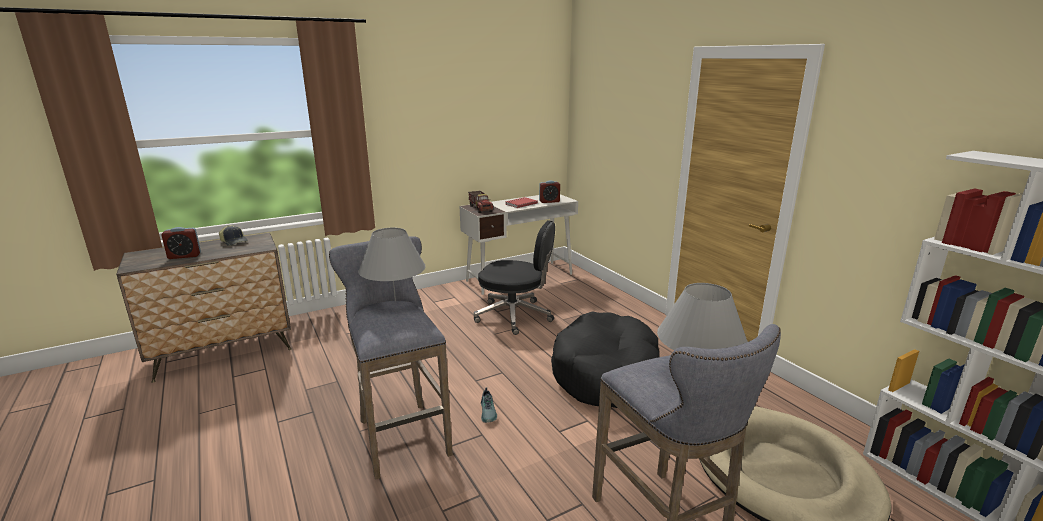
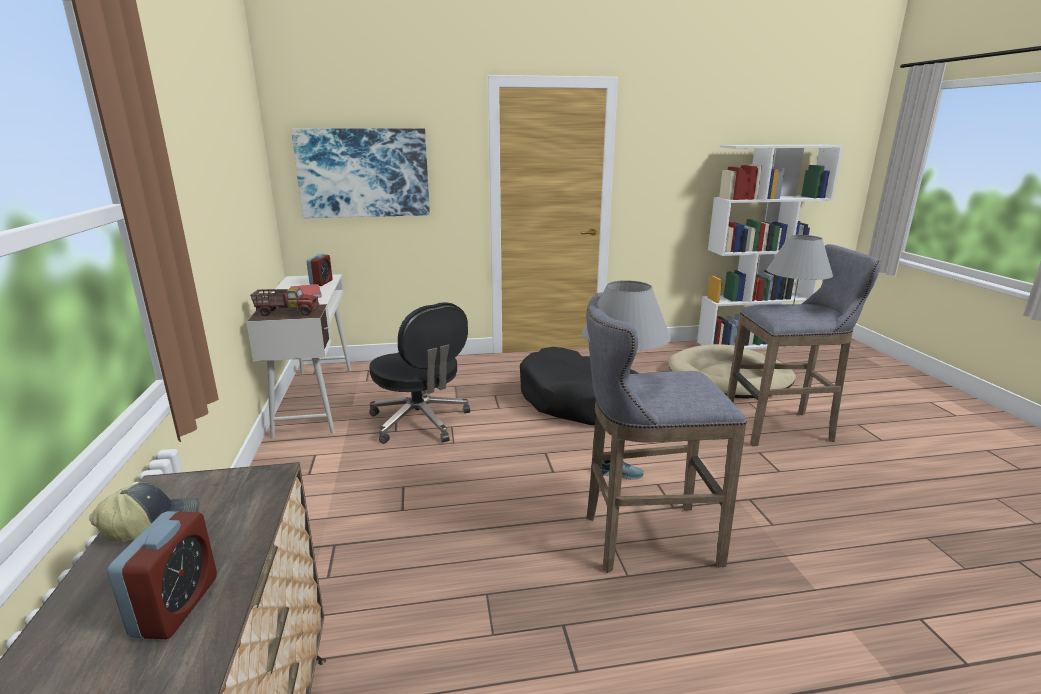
camera: 70 degrees left, 0 degrees up
(515, 316) = (420, 422): black office chair -> black office chair turned 105 degrees clockwise
(608, 127) = (363, 173): none -> picture

